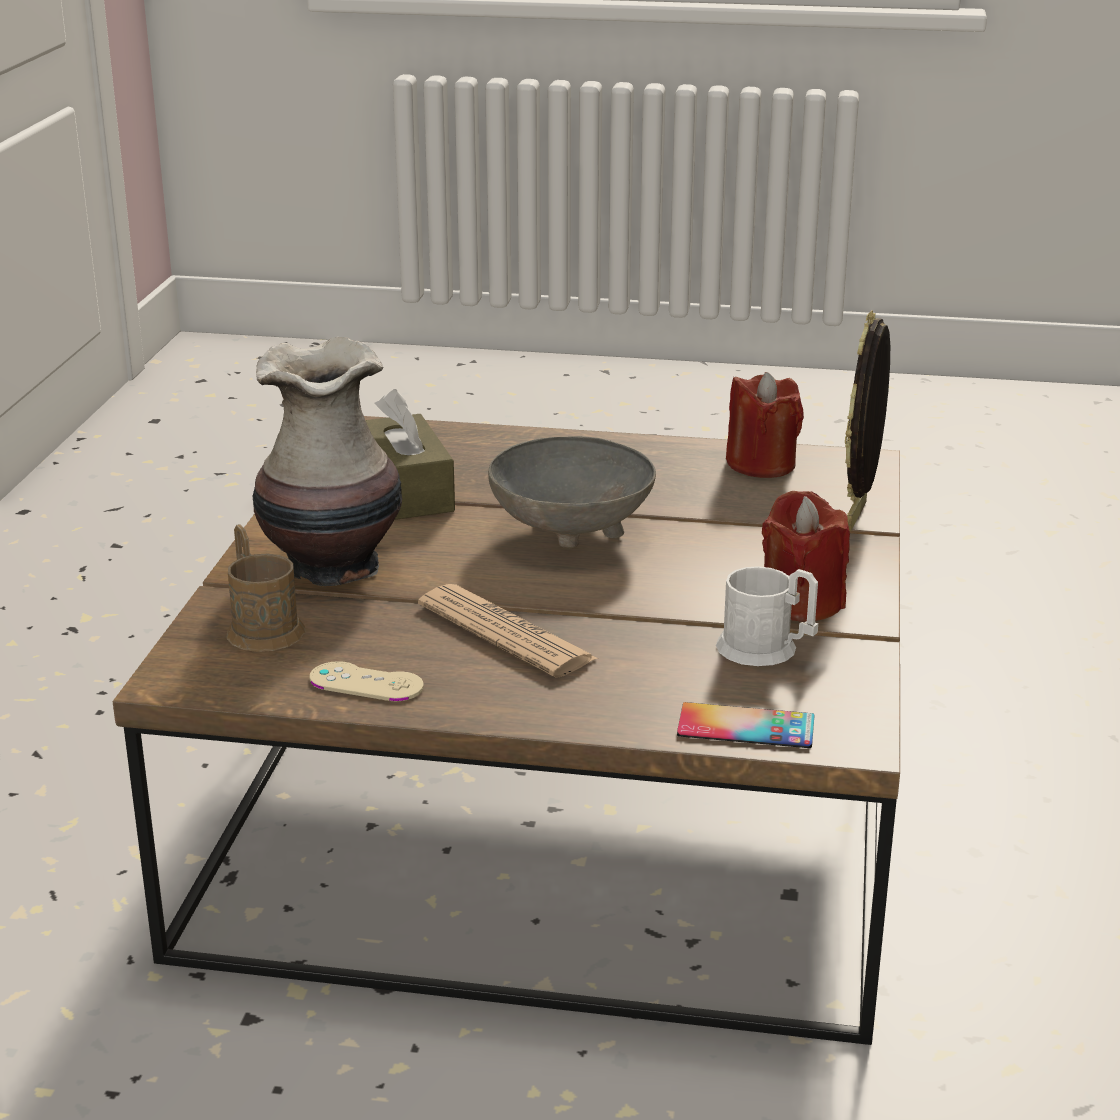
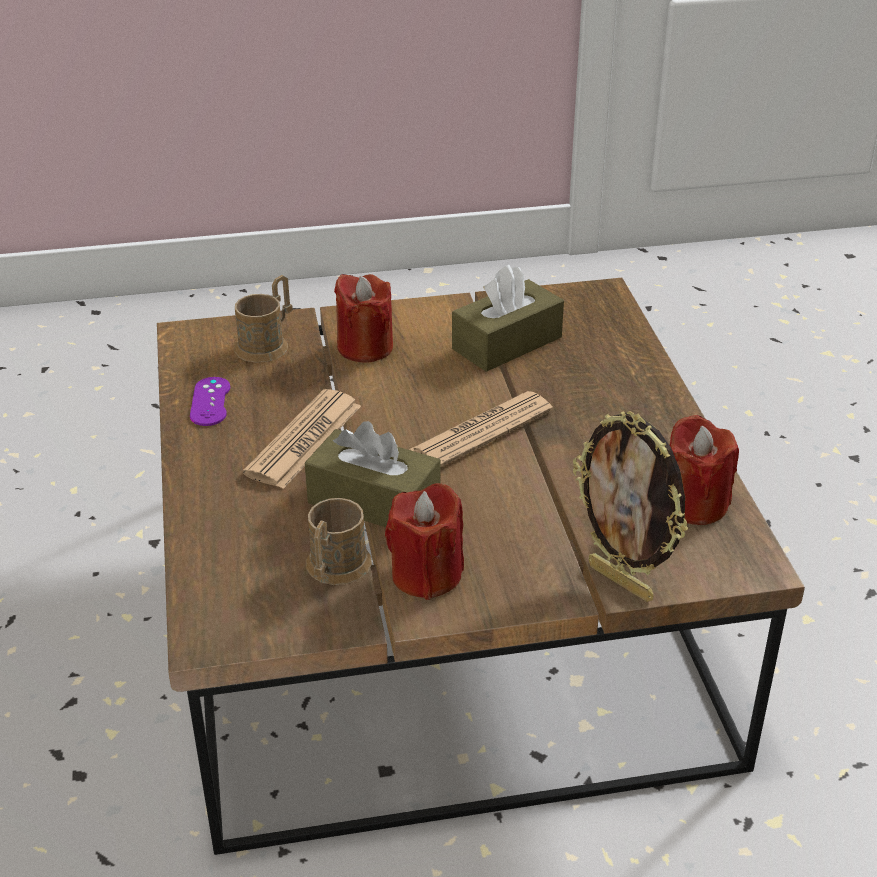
camera: 70 degrees right, 10 degrees up
(334, 567) = (365, 347): vase -> red candle
(366, 682) = (210, 402): beige game controller -> purple game controller
(568, 533) = (482, 431): grey bowl -> newspaper
(658, 610) = (374, 501): none -> brown tissue box
(746, 727) = (209, 579): phone -> none
(767, 650) = (335, 569): white mug -> brown mug
(859, 516) = (622, 581): picture frame -> picture frame turned 135 degrees counterclockwise

